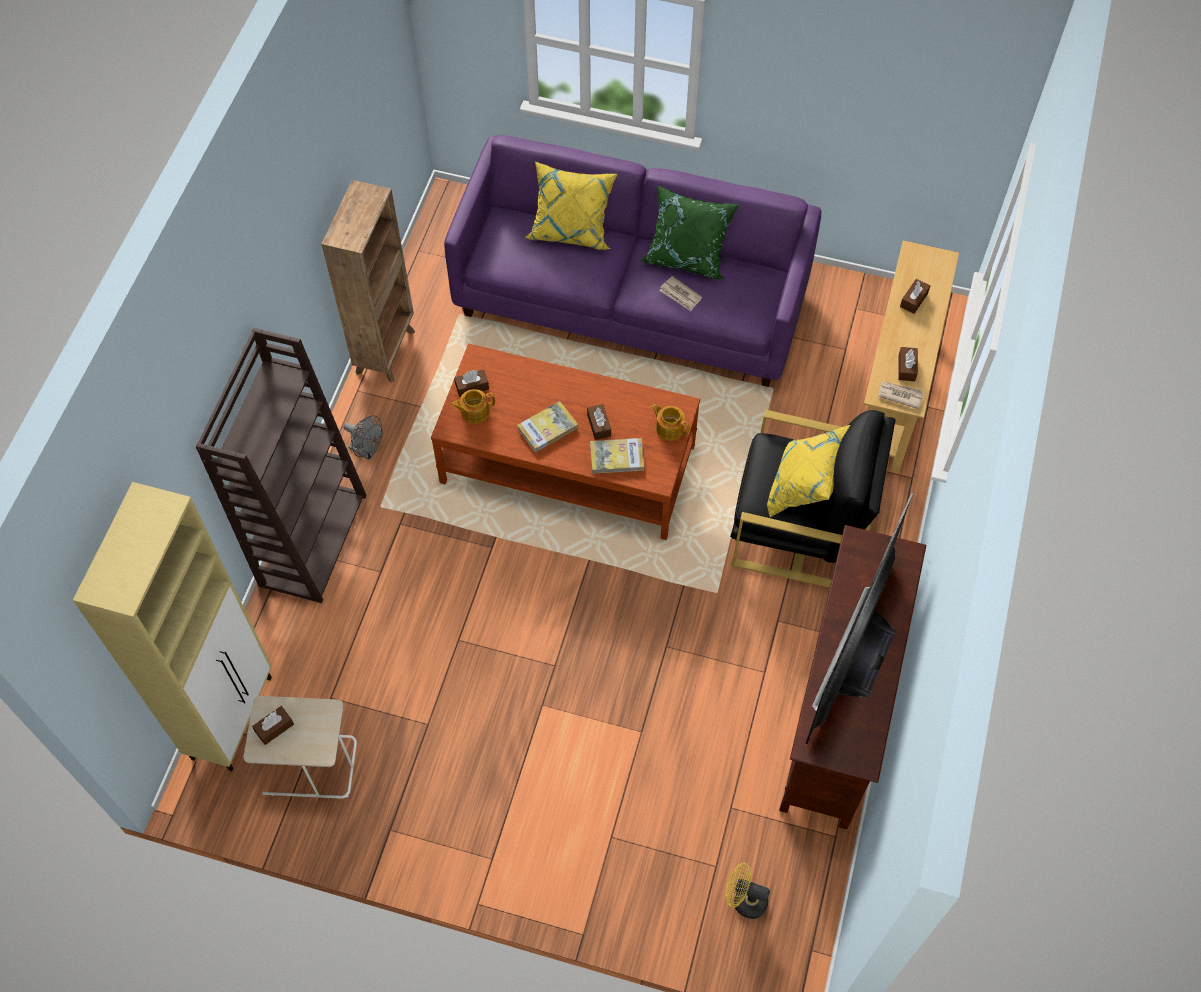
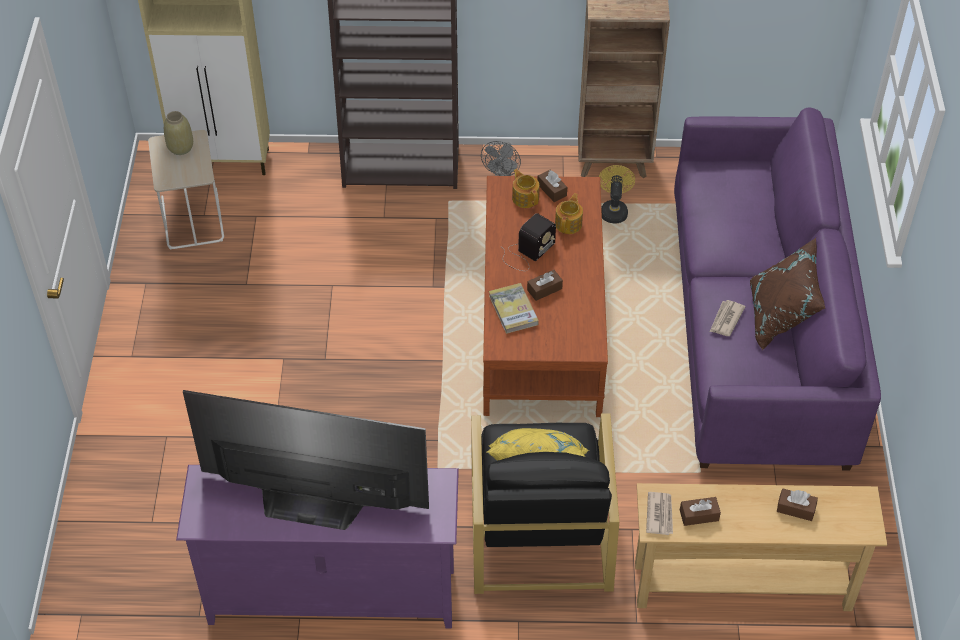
camera: 75 degrees right, 10 degrees down
(274, 728) = (180, 147): brown tissue box -> beige vase
(547, 428) = (527, 253): book -> radio
(571, 229) = (768, 219): yellow pillow -> none
(669, 428) = (562, 344): teapot -> teapot (569, 223)
(687, 255) = (780, 316): green pillow -> brown pillow
(744, 900) = (122, 551): yellow fan -> yellow fan (614, 210)
(837, 713) = (331, 596): brown tv stand -> purple tv stand

